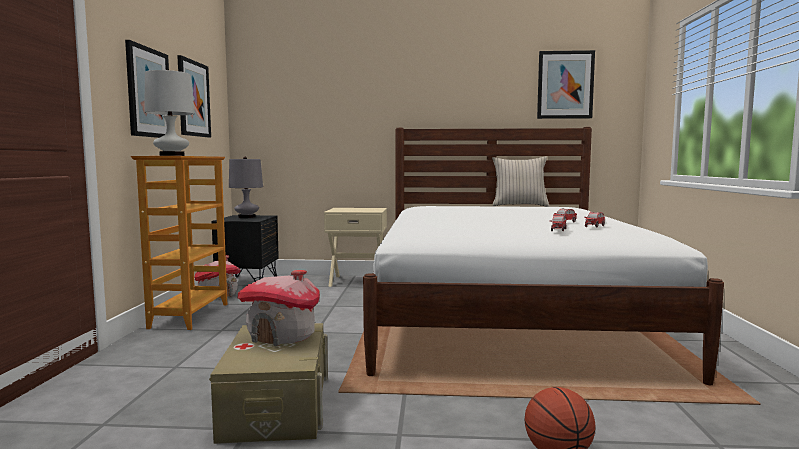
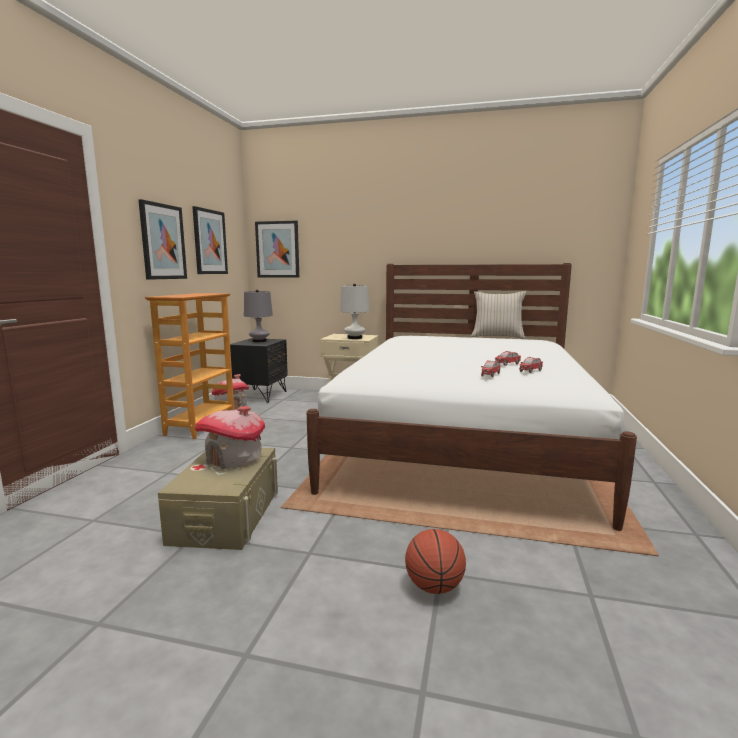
camera: 10 degrees right, 5 degrees up
(172, 155) = (178, 296): white table lamp -> white table lamp (354, 338)
(565, 85) = (548, 222): picture -> picture (277, 249)

